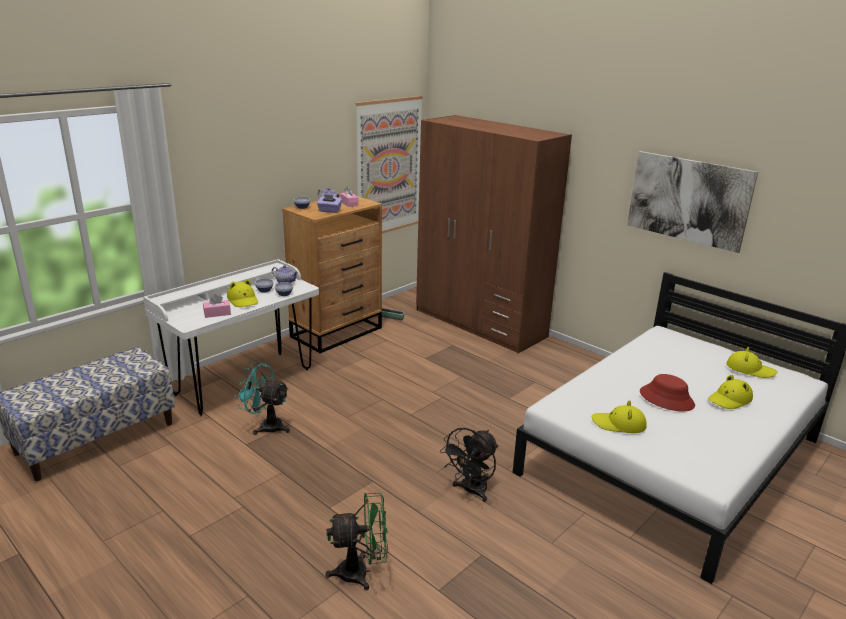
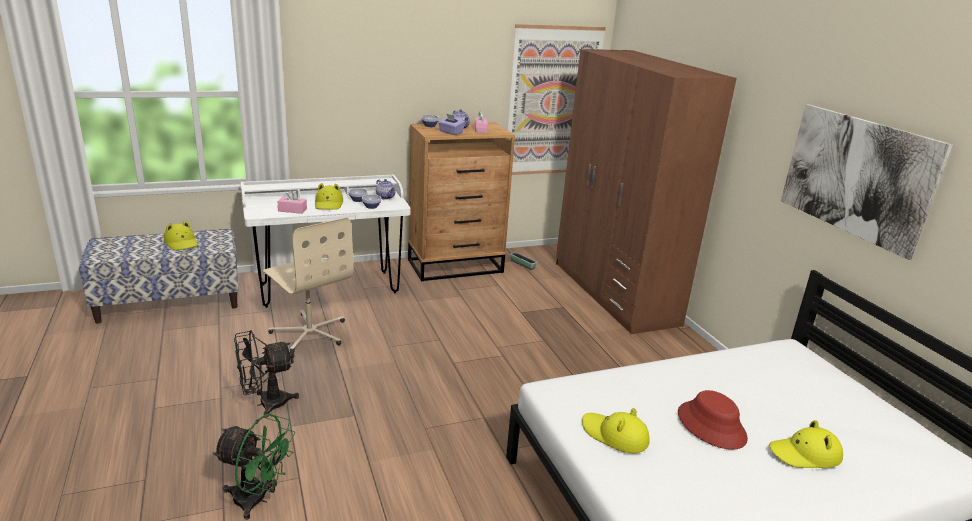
camera: 25 degrees right, 0 degrees up
(266, 426) = (310, 332): turquoise fan -> beige office chair
(471, 491) = (441, 460): black fan -> black fan (265, 404)
(750, 369) = (877, 426): yellow hat -> yellow hat (181, 243)

